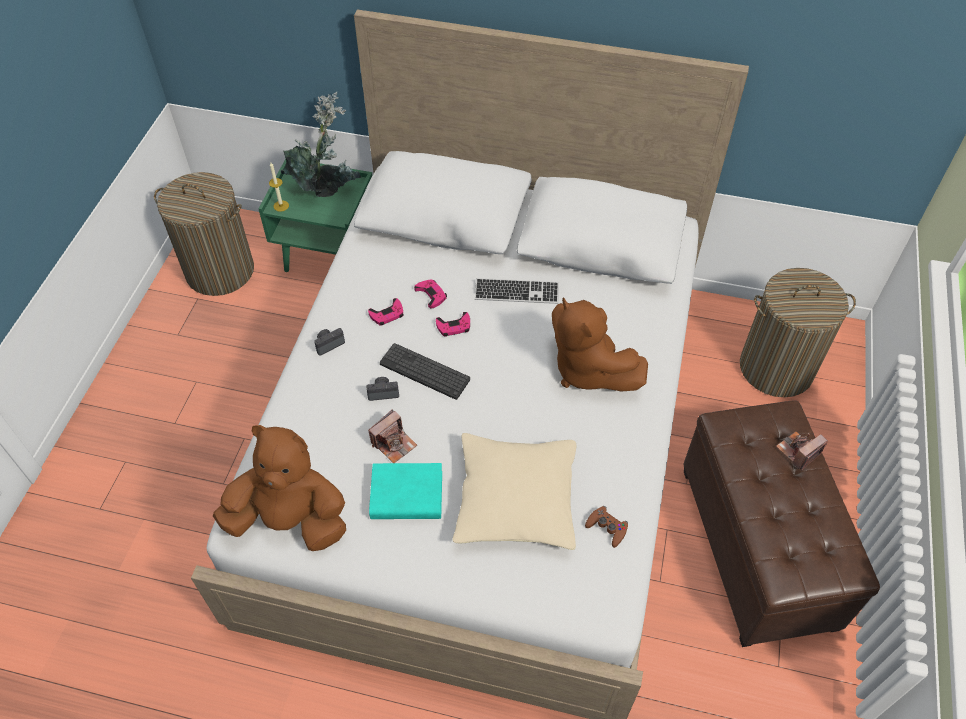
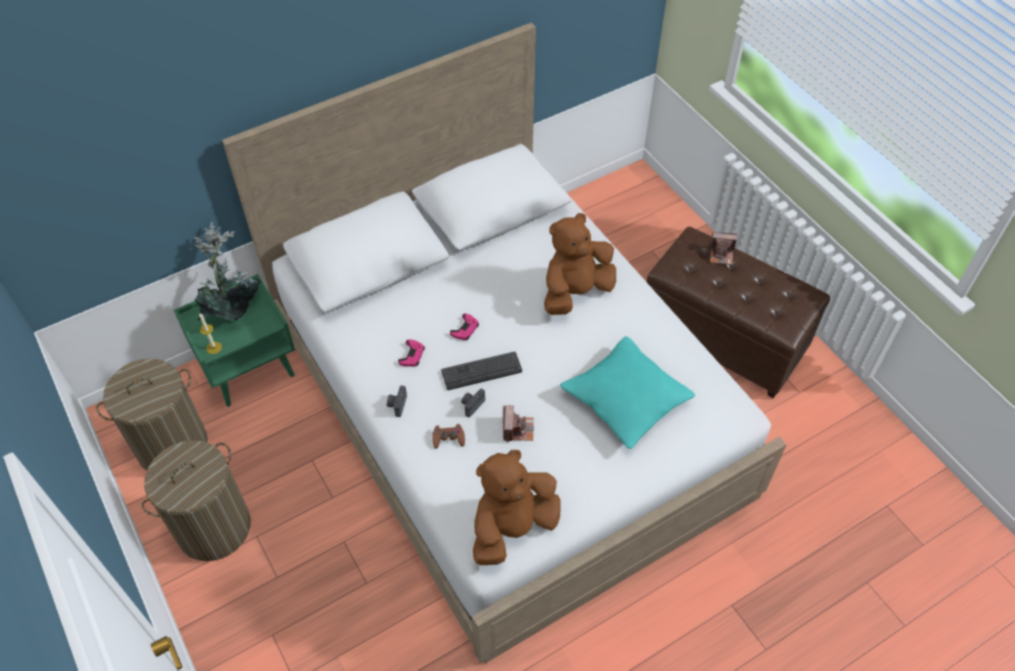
camera: 45 degrees left, 0 degrees up
(407, 495) = (563, 451): turquoise book -> none
(431, 295) = (425, 320): pink game controller -> none
(515, 500) = (625, 400): beige pillow -> turquoise pillow
(516, 292) = (478, 278): keyboard -> none
(587, 369) = (575, 292): brown plush toy -> brown plush toy turned 135 degrees clockwise
(607, 528) = (690, 372): brown game controller -> brown game controller (448, 438)
(776, 367) = (625, 224): laundry basket -> laundry basket (214, 527)
(798, 452) = (721, 254): camera -> camera turned 90 degrees counterclockwise

